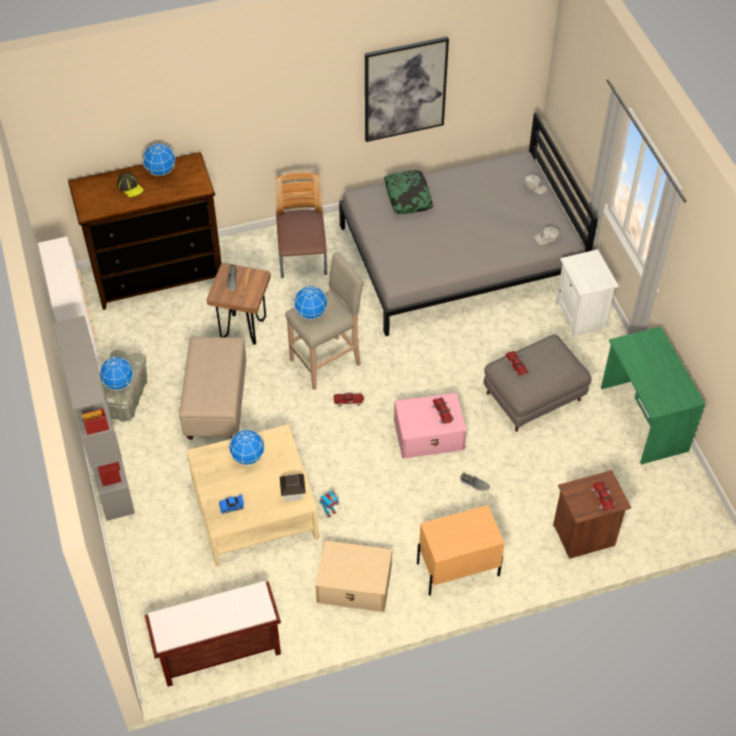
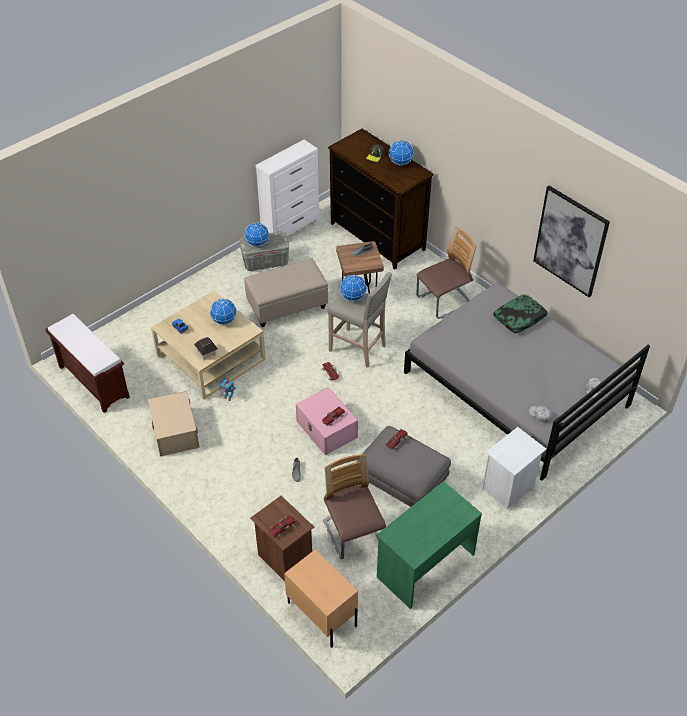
camera: 65 degrees right, 5 degrees down
(110, 475) = (201, 279): grey bookcase -> none
(457, 569) = (215, 486): beige nightstand -> beige nightstand (321, 614)
(580, 464) = (353, 534): none -> chair

